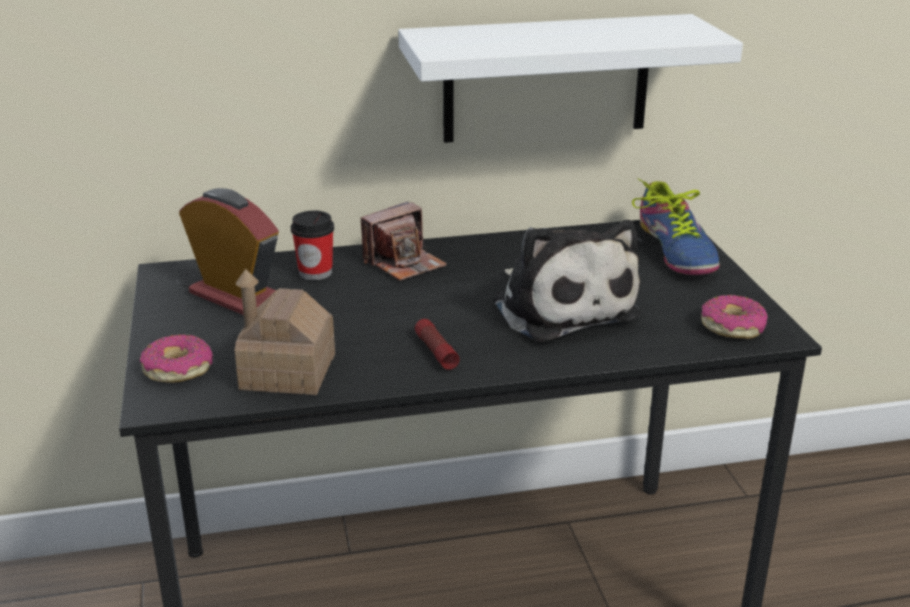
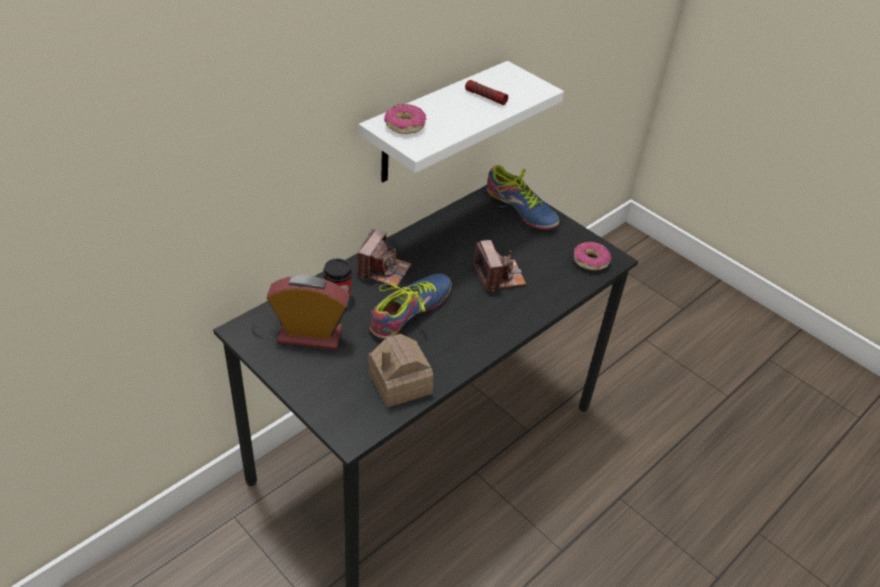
camera: 35 degrees left, 15 degrees up
(177, 369) = (335, 407): donut -> donut (404, 125)
(391, 308) = (410, 311): none -> shoe
(436, 351) = (464, 335): flashlight -> flashlight (485, 97)
(561, 307) = (499, 276): plush toy -> camera

